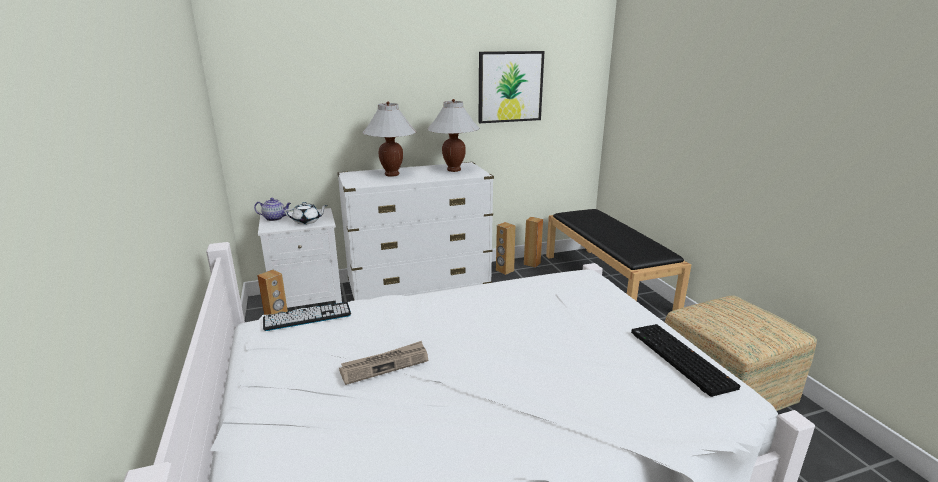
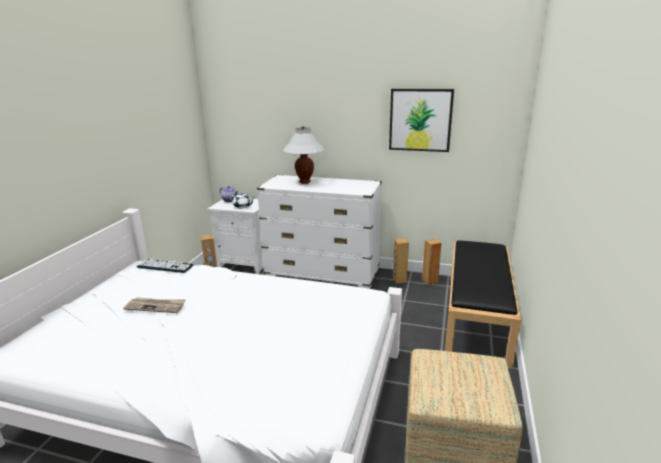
camera: 35 degrees right, 0 degrees up
(454, 170) = (353, 186): white table lamp -> none
(678, 358) = (322, 377): keyboard -> none

